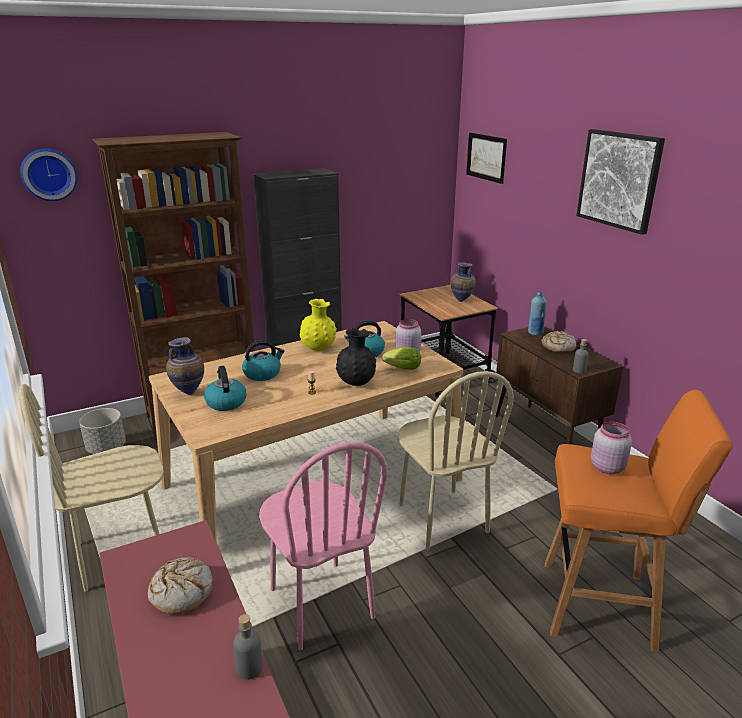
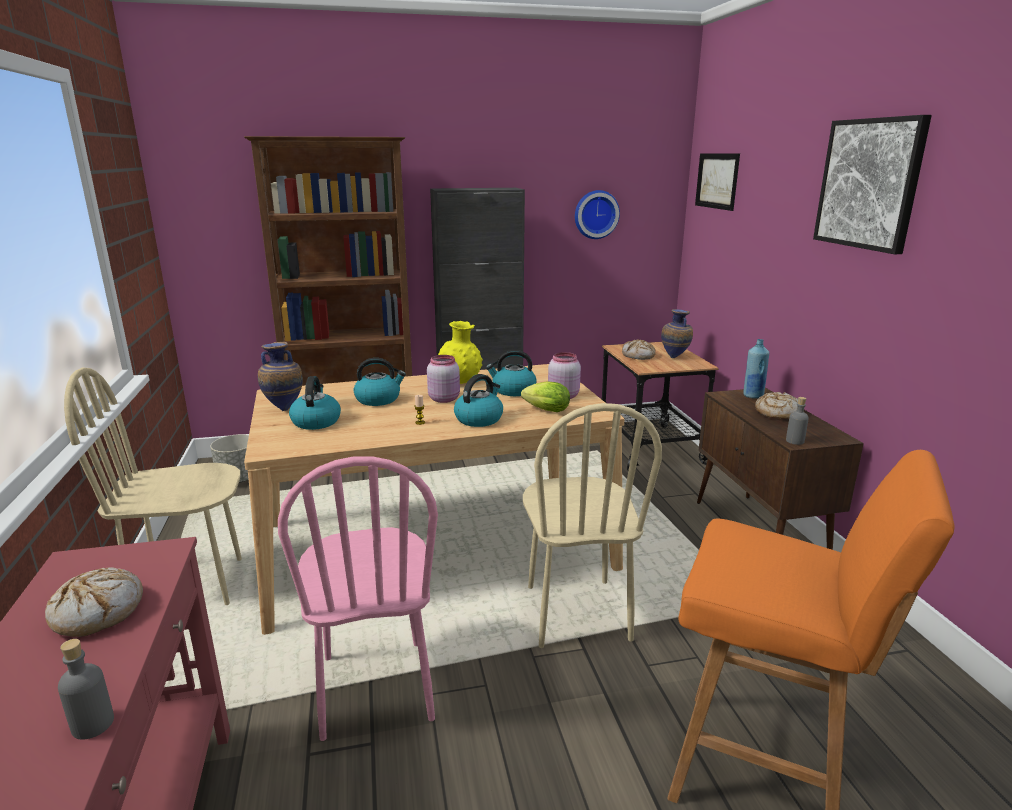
camera: 15 degrees right, 5 degrees down
(49, 174) = (208, 174): wall clock -> wall clock (595, 214)
(356, 383) = (479, 419): black vase -> kettle
(433, 302) = (638, 356): none -> bread
(607, 467) = (767, 554): pink jar -> pink jar (444, 399)

